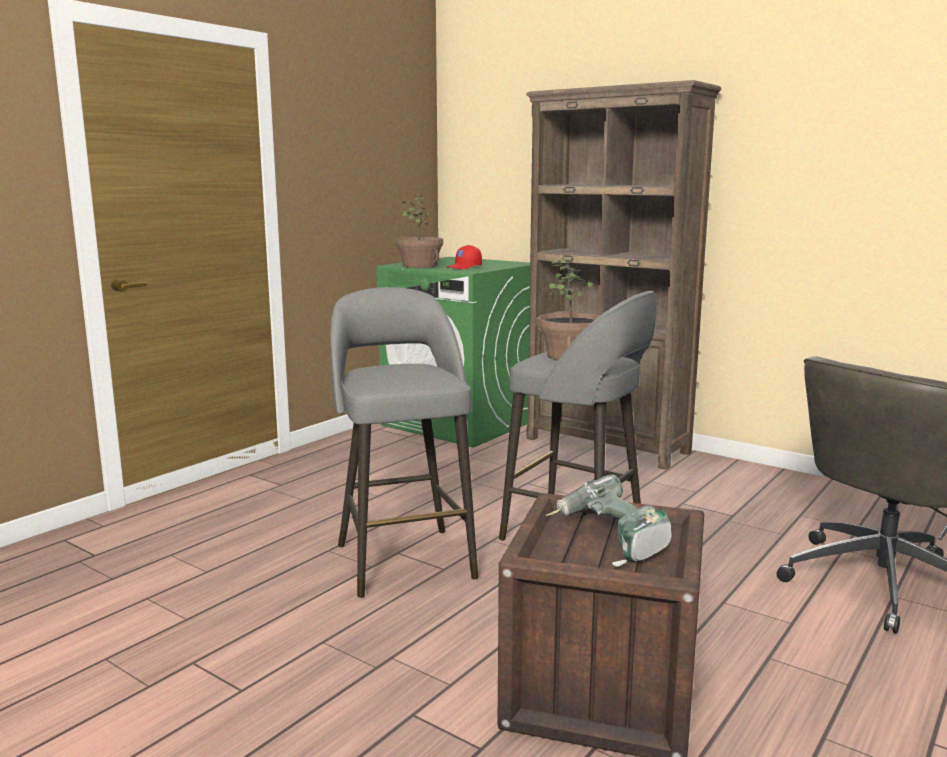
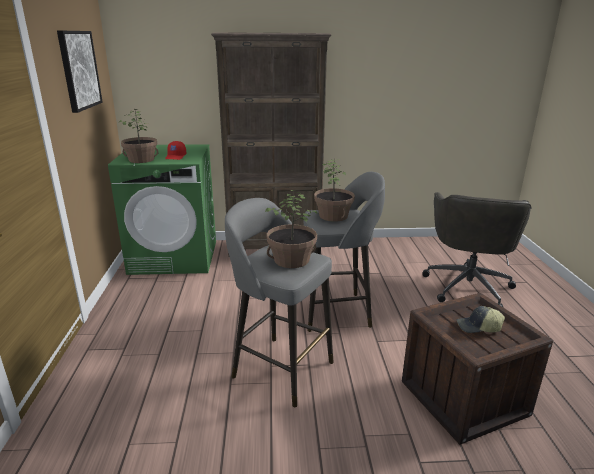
camera: 40 degrees left, 10 degrees up
(363, 144) = (79, 70): none -> picture
(408, 375) = (291, 259): none -> potted plant
(608, 541) = (478, 327): power drill -> cap

